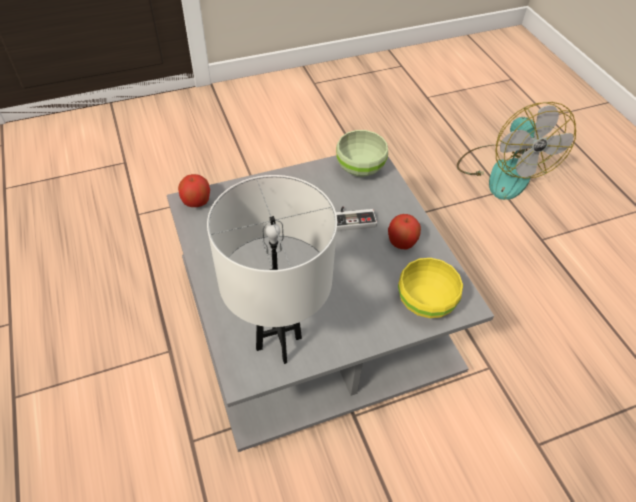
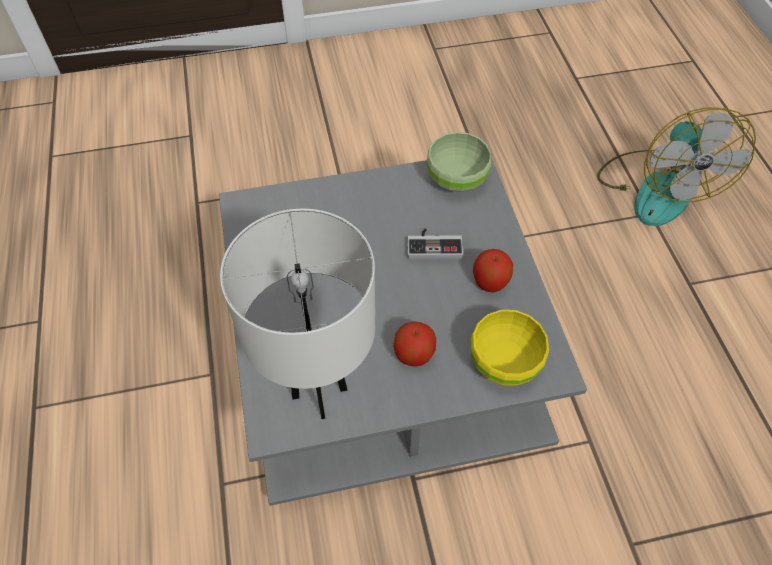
camera: 10 degrees right, 5 degrees up
(196, 202) = (252, 206): apple -> apple (413, 354)

